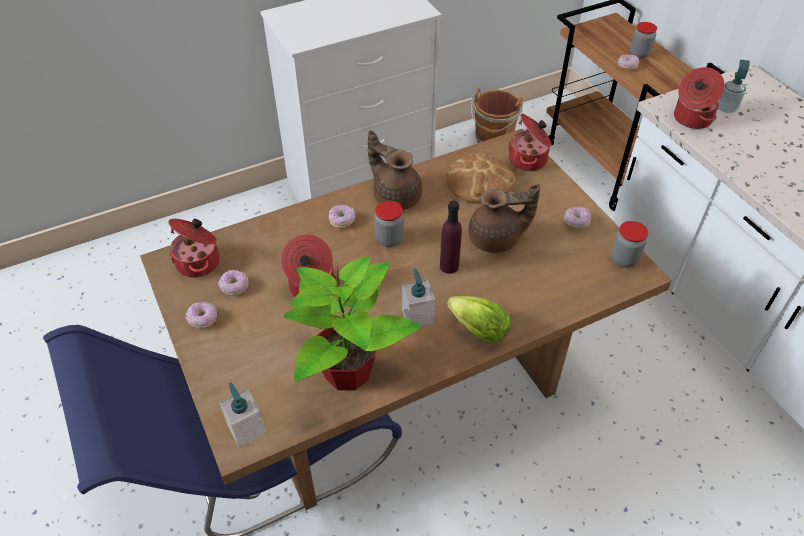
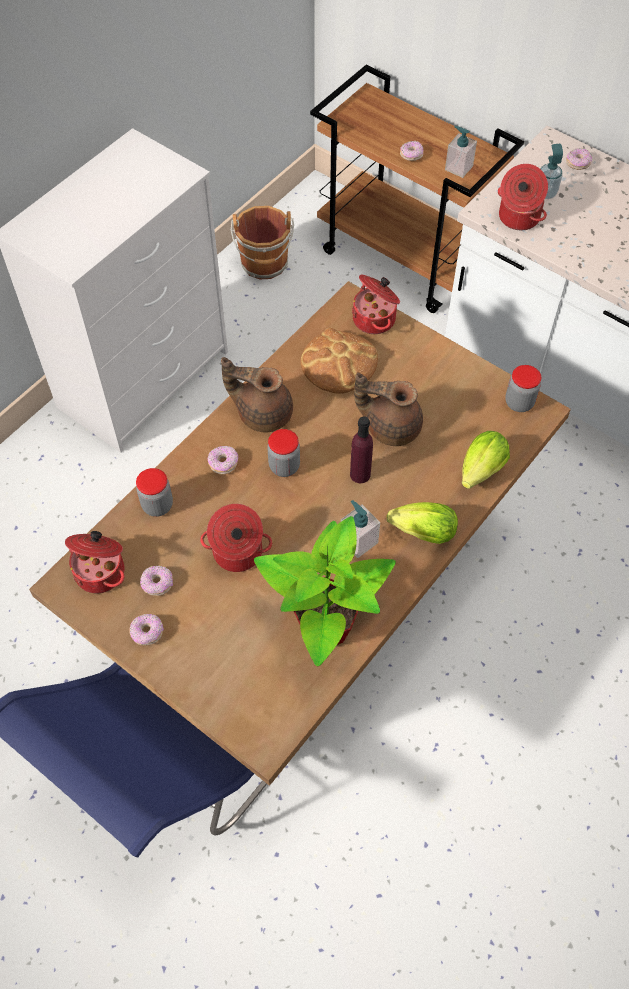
camera: 25 degrees left, 10 degrees up
(246, 429) = (263, 725): soap dispenser -> soap dispenser (458, 168)
(496, 239) = (390, 426): brown teapot -> brown teapot turned 135 degrees counterclockwise
(556, 301) = (479, 473): none -> lettuce
(576, 222) = (456, 377): donut -> donut (577, 164)
(639, 54) = (416, 134): jar -> jar (157, 505)

